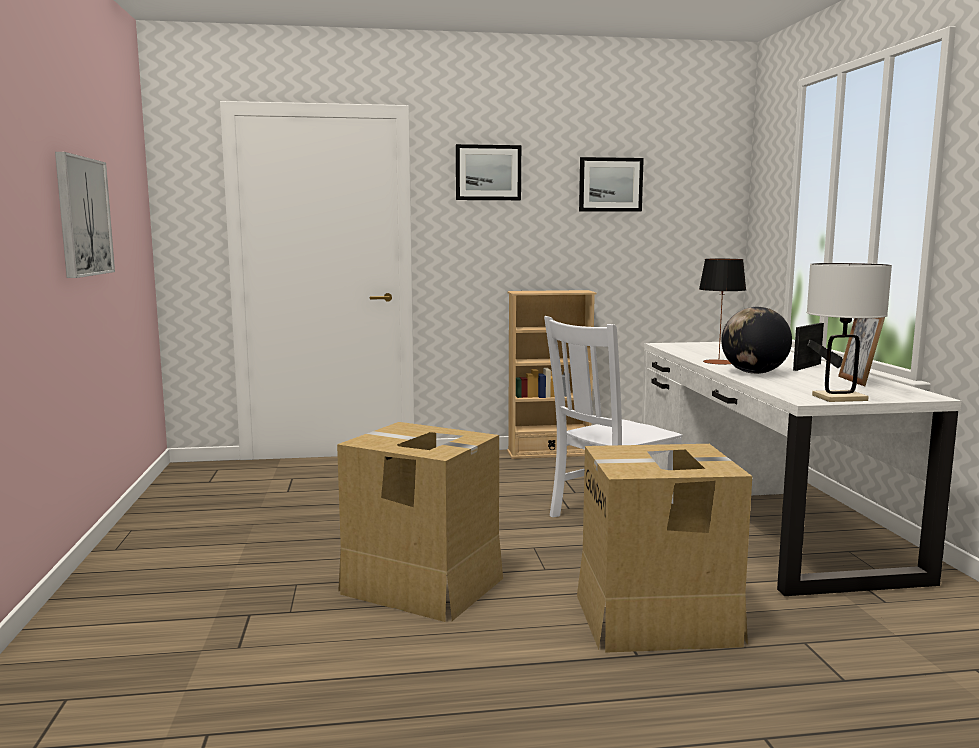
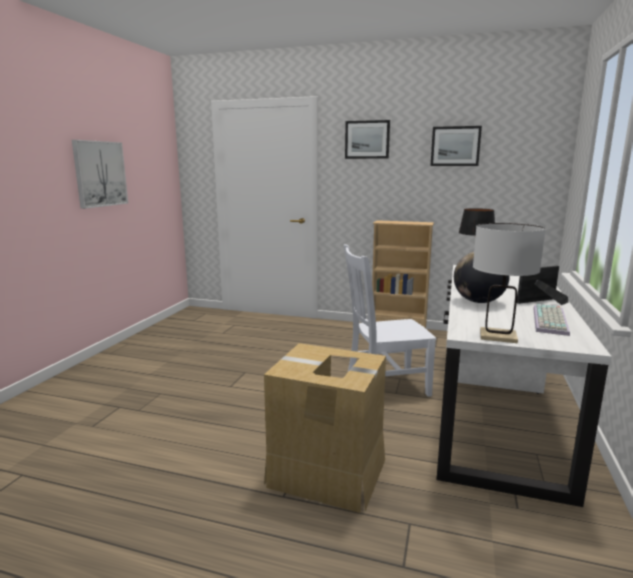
camera: 25 degrees right, 5 degrees up
(422, 585) = (219, 410): cardboard box -> none
(858, 381) = (551, 321): picture frame -> keyboard

